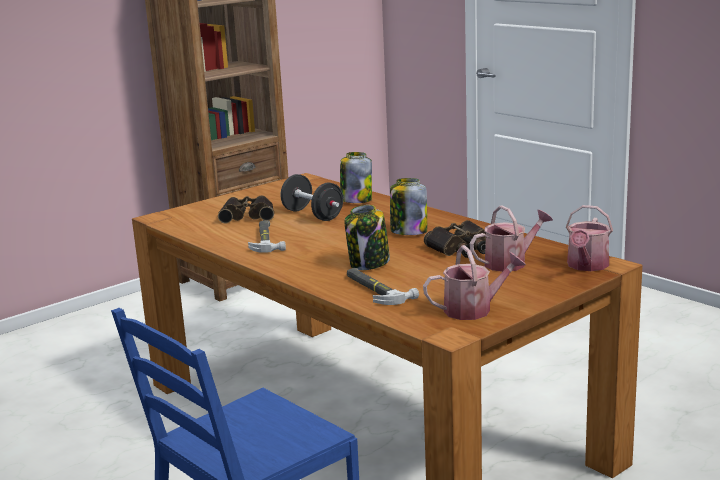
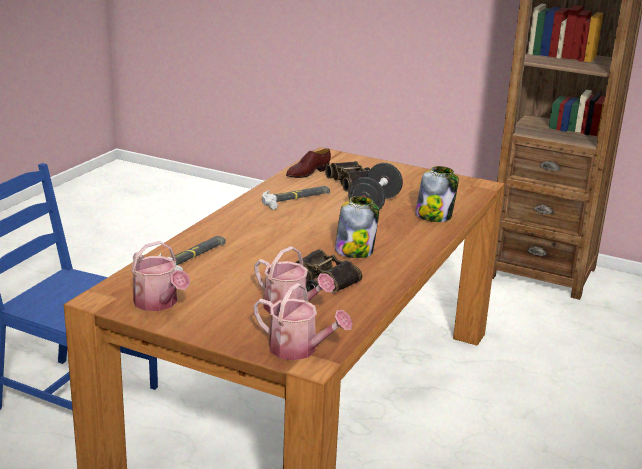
camera: 65 degrees right, 5 degrees up
(201, 229) = (307, 173): none -> brown shoe
(369, 264) = (256, 246): jar -> none
(586, 266) = (299, 350): watering can -> watering can turned 150 degrees counterclockwise

